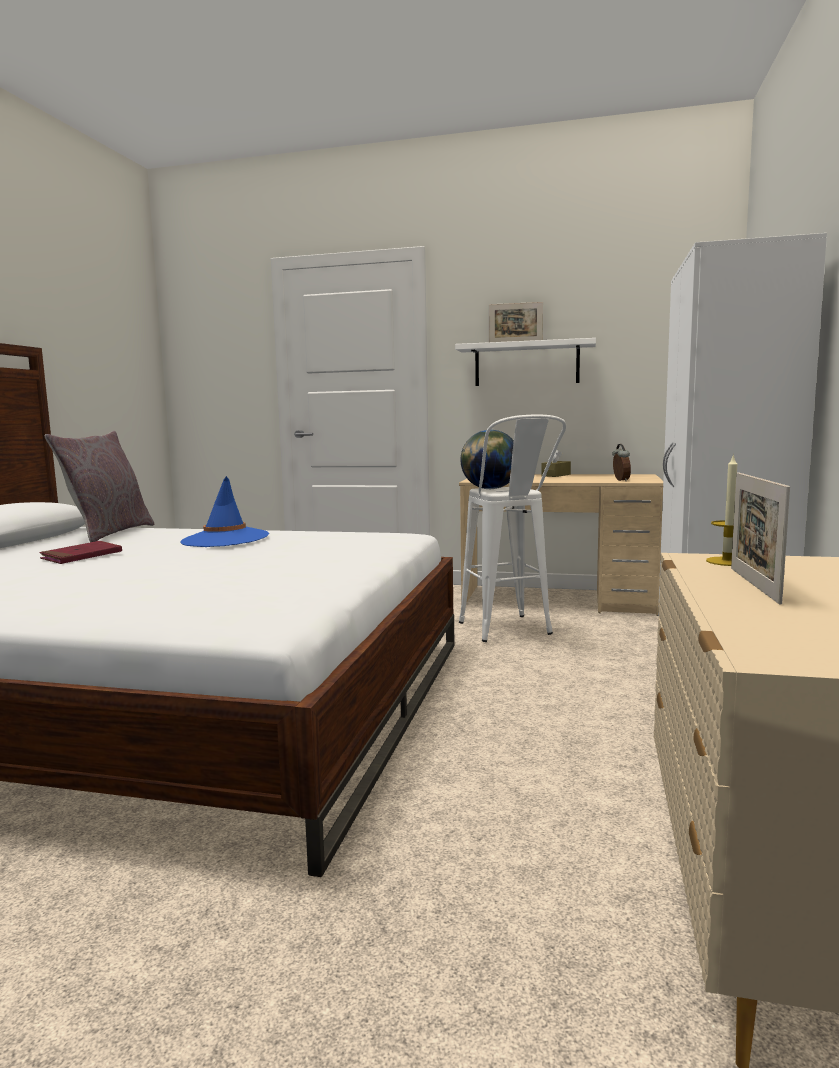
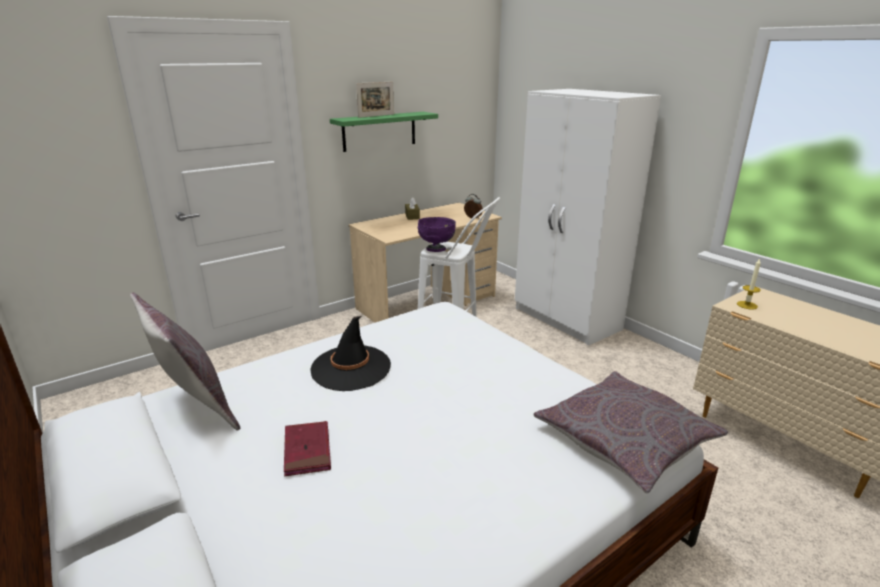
camera: 50 degrees left, 15 degrees up
(225, 539) = (351, 368): blue hat -> black hat
(232, 615) = (625, 439): none -> grey pillow
(490, 489) = (436, 249): globe -> purple bowl
(526, 364) = (379, 131): white shelf -> green shelf
(753, 585) = (797, 321): picture frame -> none

